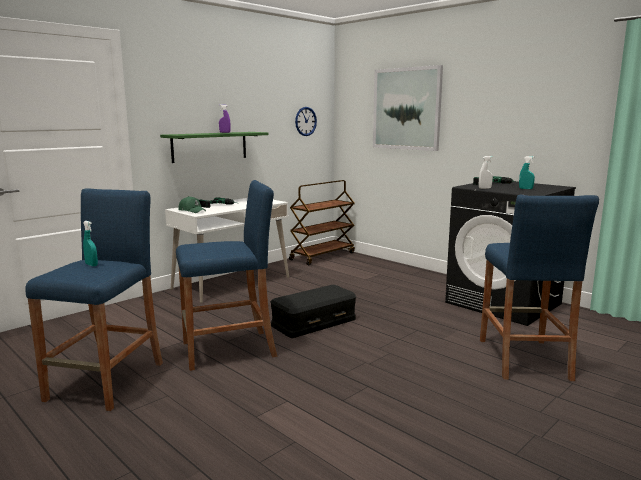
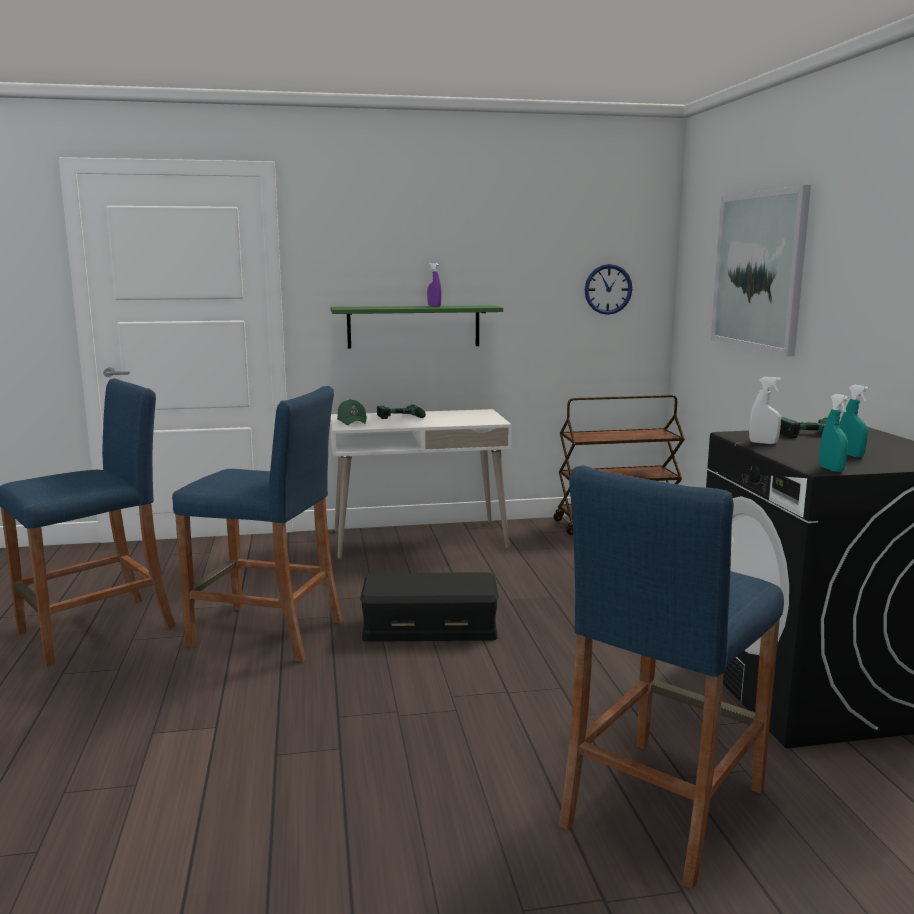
camera: 35 degrees right, 0 degrees up
(91, 265) = (74, 477): turquoise spray bottle -> turquoise spray bottle (831, 469)

